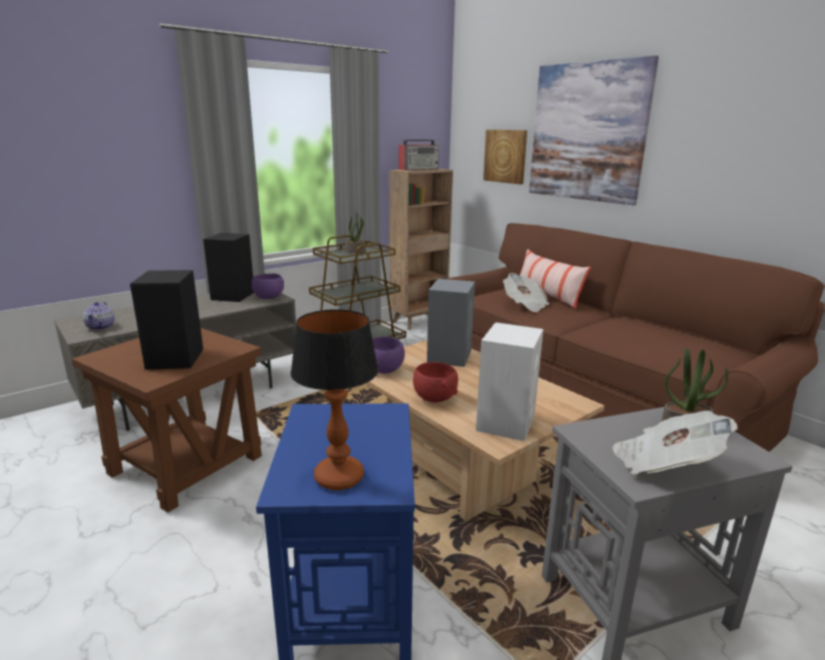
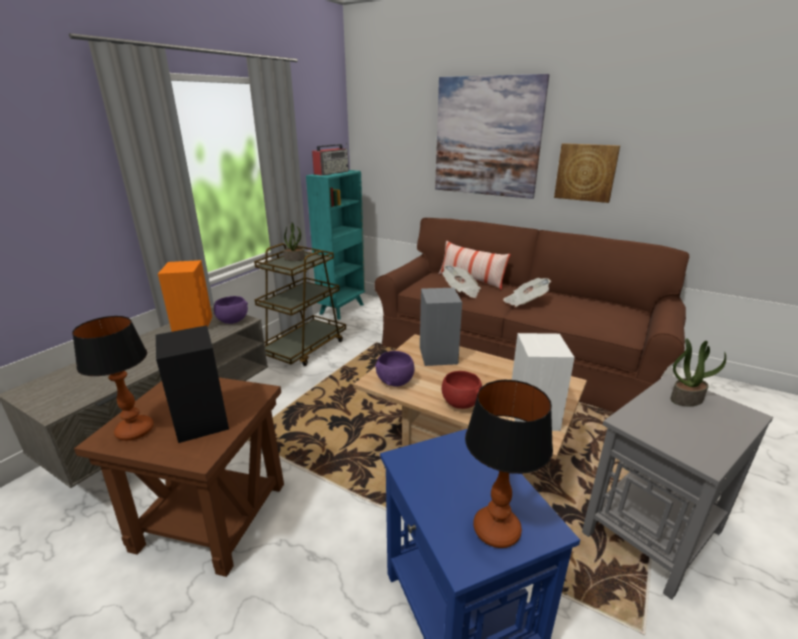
camera: 20 degrees left, 5 degrees up
(101, 327) = (69, 393): teapot -> none
(121, 356) = (135, 431): none -> table lamp
(233, 295) = (193, 324): black speaker -> orange speaker
(419, 321) = (342, 309): brown bookcase -> turquoise bookcase
(505, 156) = (408, 157): picture -> picture (586, 172)
(664, 465) = (705, 439): newspaper -> newspaper (525, 302)

